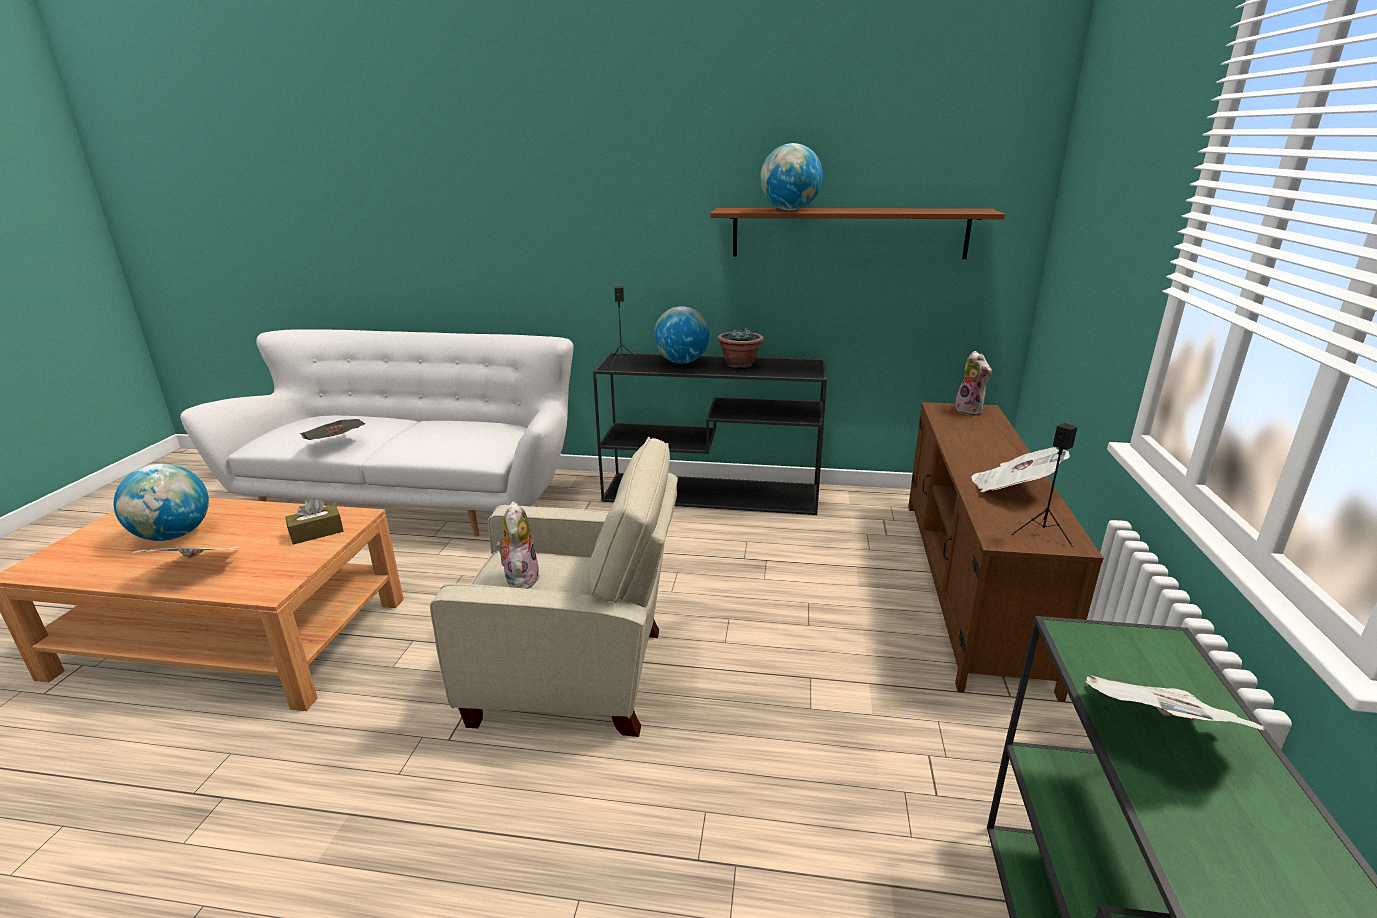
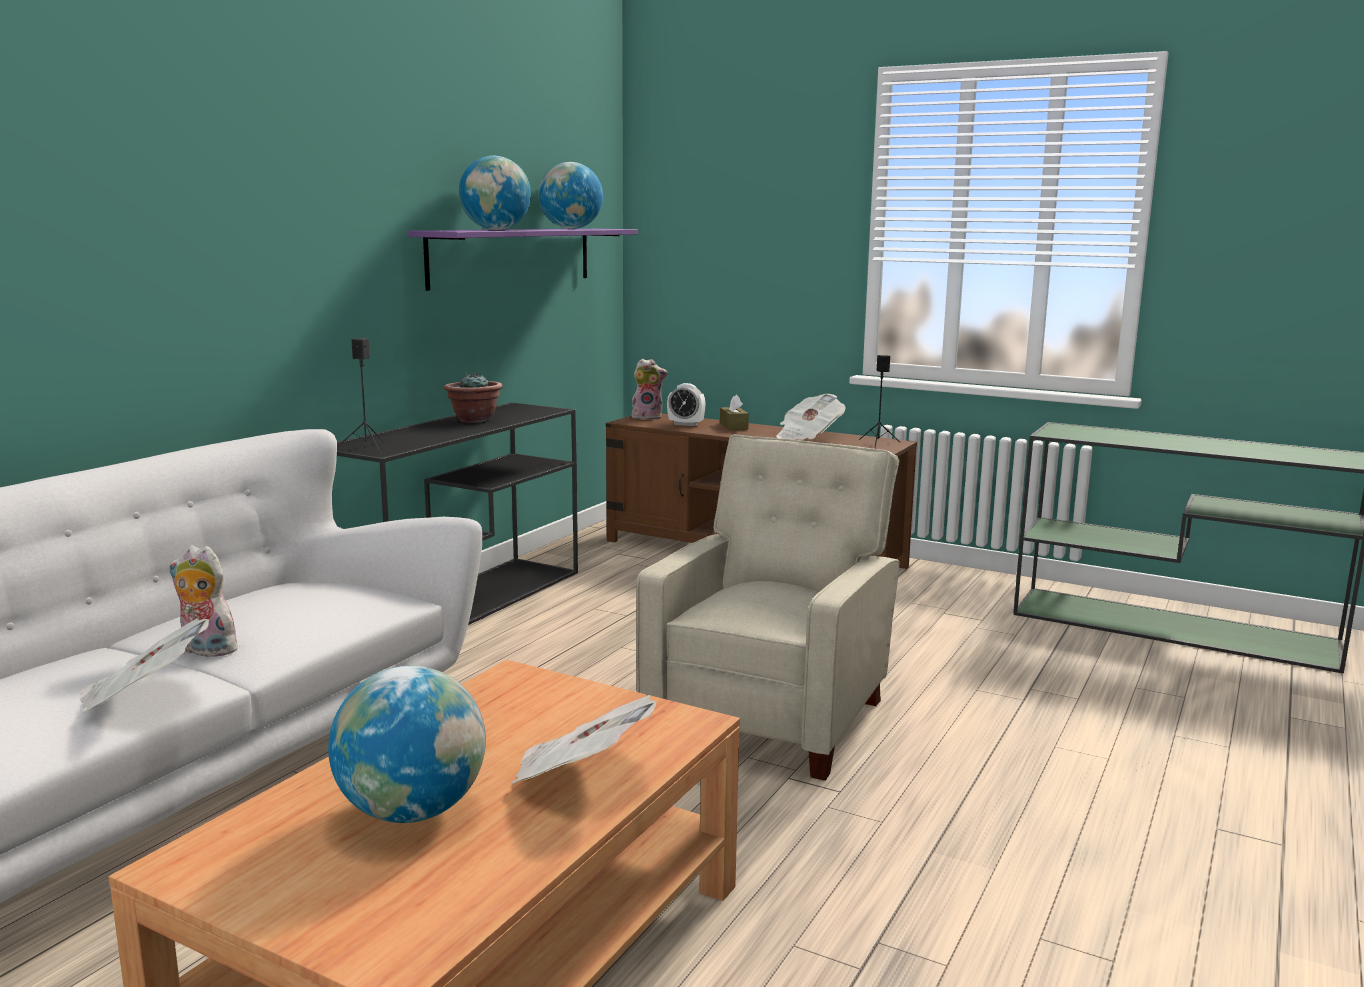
camera: 70 degrees left, 10 degrees down
(317, 533) = (539, 699): brown tissue box -> brown tissue box (733, 426)
(520, 578) = (767, 604): plush toy -> plush toy (205, 651)
(681, 362) = (422, 432): globe -> globe (571, 229)
(848, 233) = (512, 256): brown shelf -> purple shelf
(968, 429) = (686, 424): none -> alarm clock
(1157, 732) = (1133, 439): newspaper -> none

